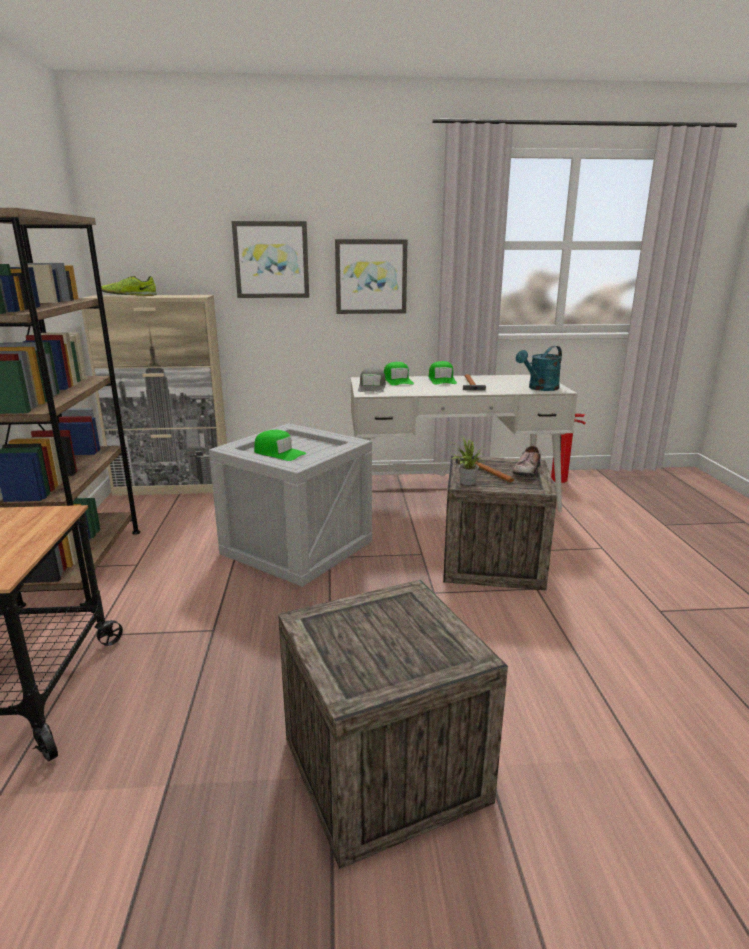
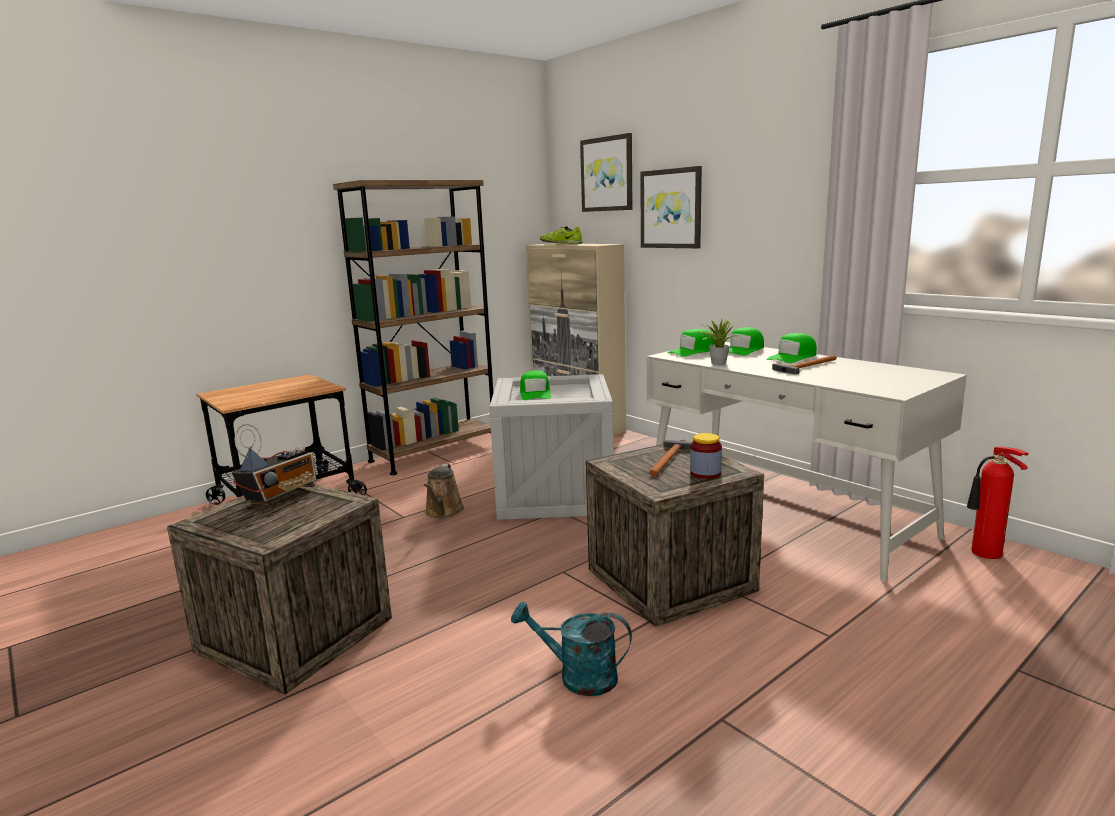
camera: 55 degrees right, 5 degrees down
(240, 605) = (443, 512): none -> brown watering can
(340, 626) = (281, 496): none -> radio
(371, 277) = (761, 225): picture -> picture (607, 174)
(372, 387) = (693, 351): grey cap -> green cap
(465, 482) = (615, 461): potted plant -> potted plant (716, 363)
(525, 470) = (705, 473): shoe -> jar
(540, 388) = (874, 386): turquoise watering can -> turquoise watering can (577, 677)

